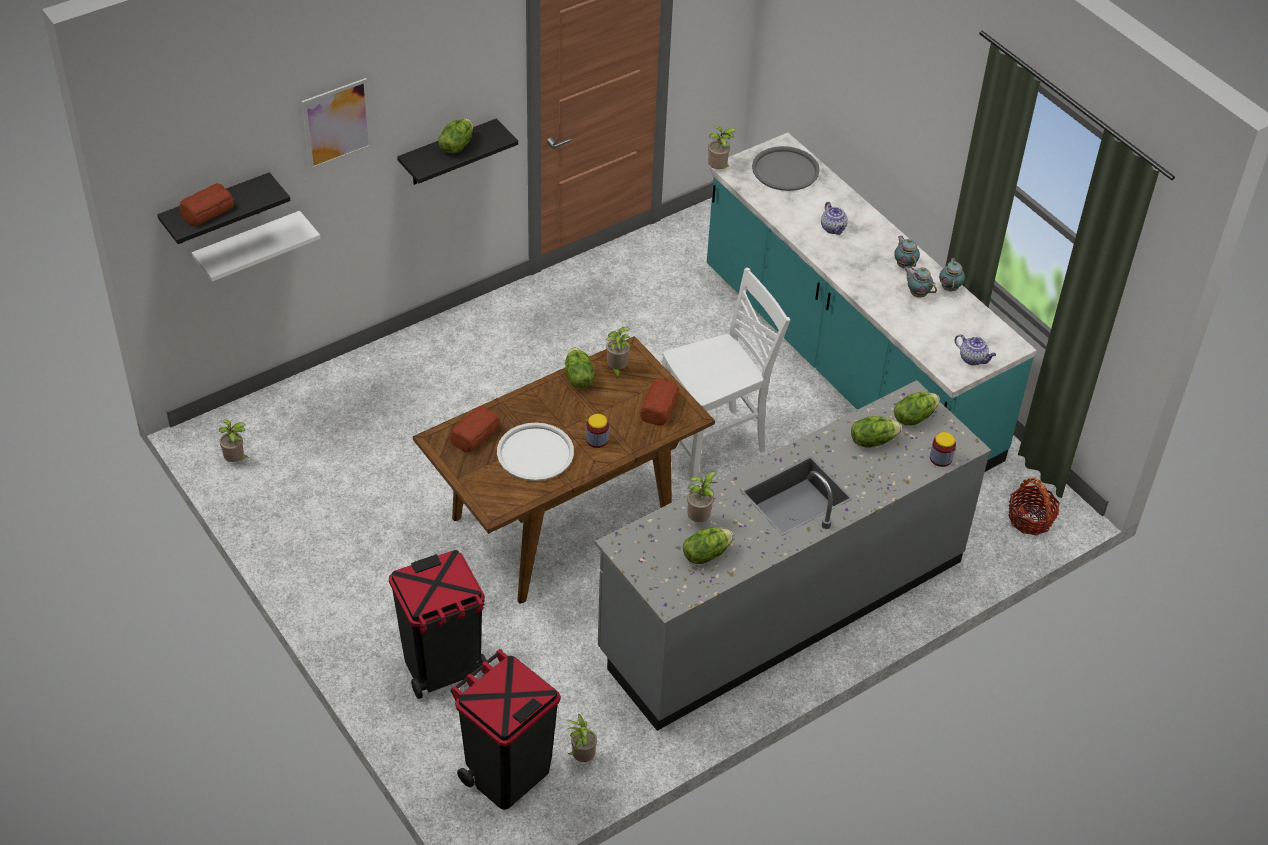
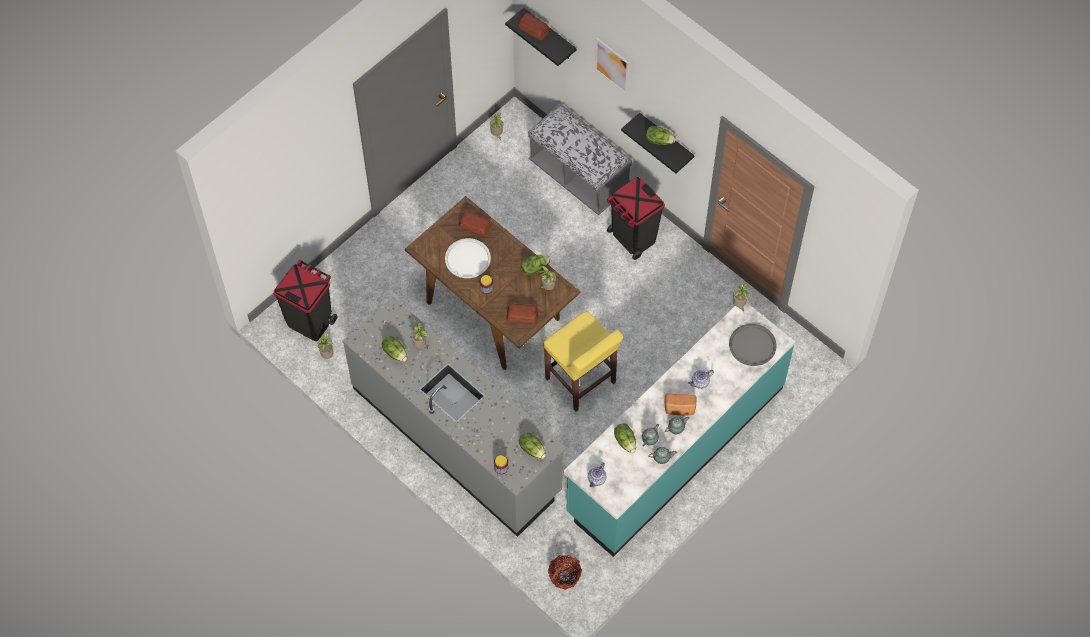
camera: 80 degrees right, 15 degrees up
(248, 247) = (561, 66): white shelf -> none
(357, 379) = (579, 176): none -> grey bench
(443, 667) = (373, 275): black trash can -> black trash can (633, 238)
(714, 442) = (581, 381): white chair -> yellow stool
(871, 255) = (679, 409): none -> bread
(872, 440) = (506, 428): lettuce -> lettuce (625, 441)

